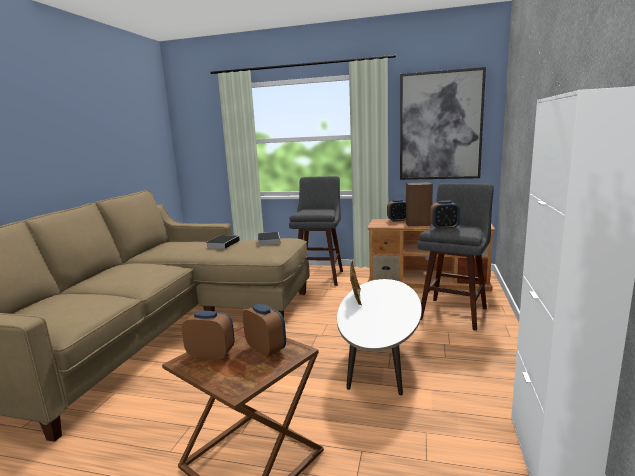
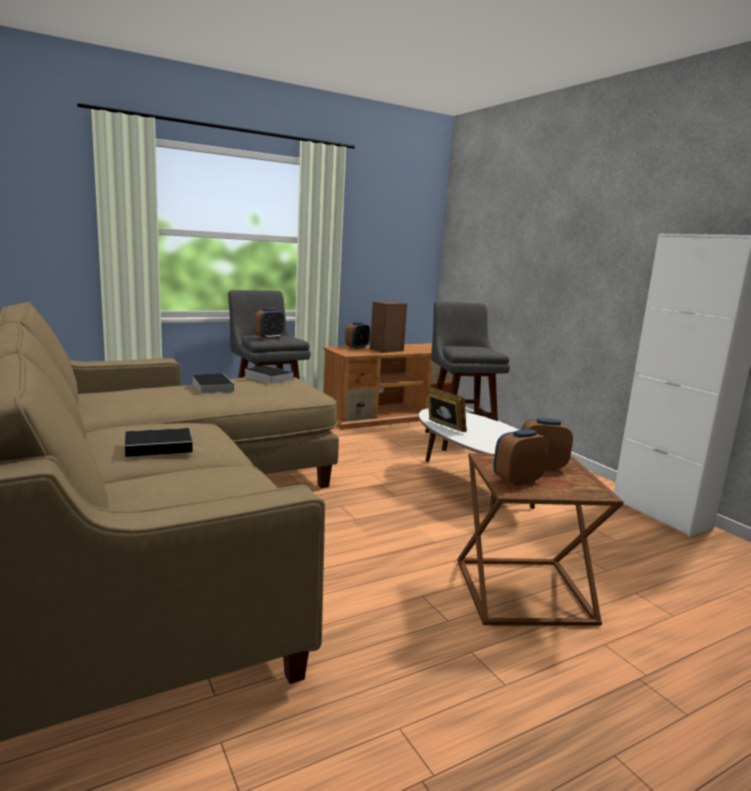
camera: 45 degrees left, 0 degrees up
(116, 278) = (161, 447): none -> book
(440, 126) = (388, 238): picture -> none
(444, 228) = (465, 349): alarm clock -> alarm clock (269, 337)

